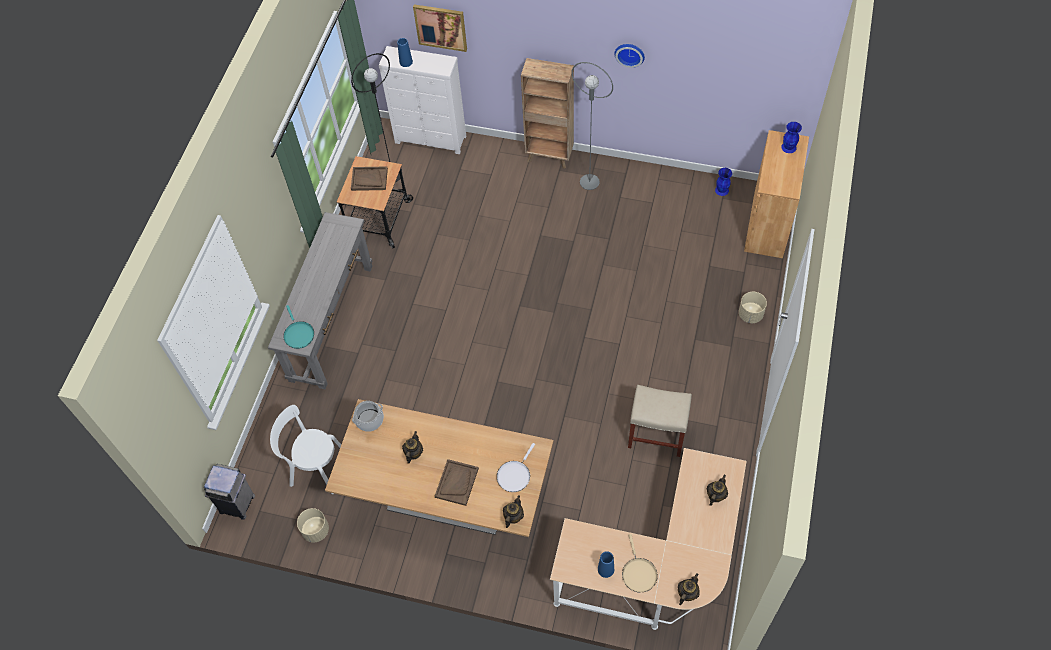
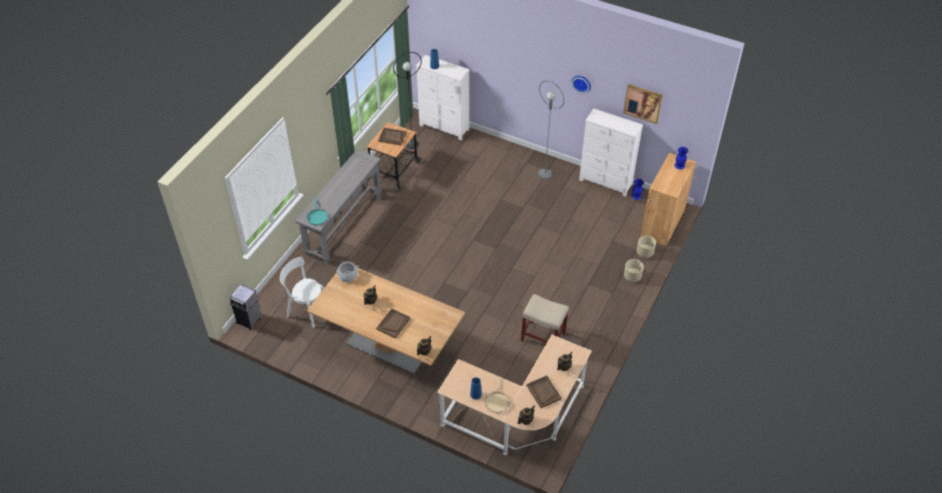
camera: 10 degrees right, 10 degrees down
(316, 531) = (295, 347): beige planter -> beige planter (645, 253)
(441, 27) = (461, 46): picture -> picture (643, 103)
(515, 475) = (433, 327): white frying pan -> none
(549, 156) = (522, 153): brown bookcase -> none
(675, 179) = (605, 183): none -> white dresser
(699, 543) = (543, 392): none -> brown tray

